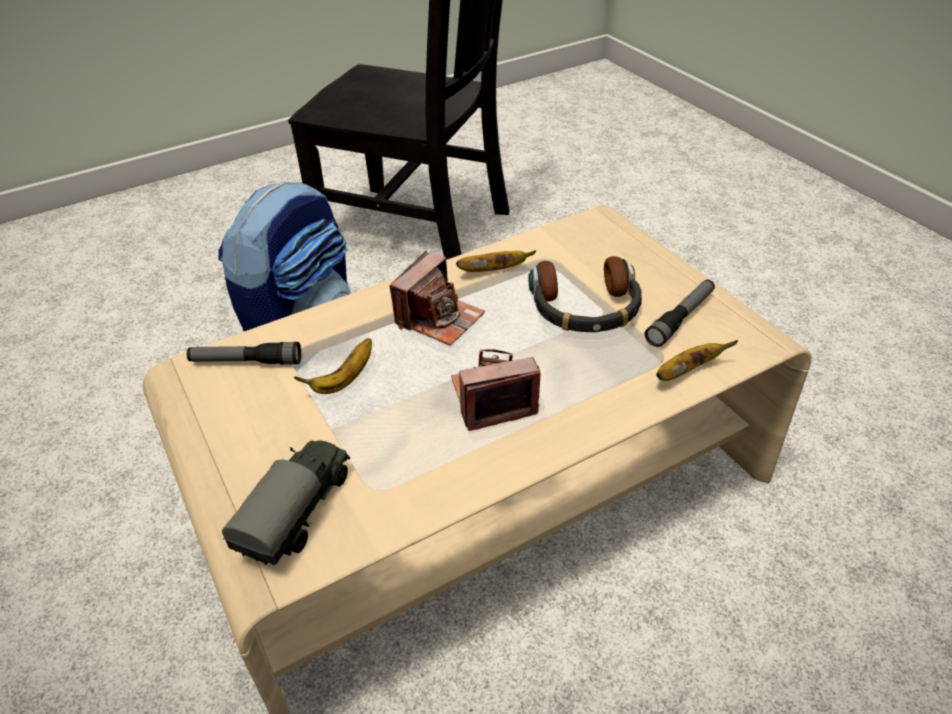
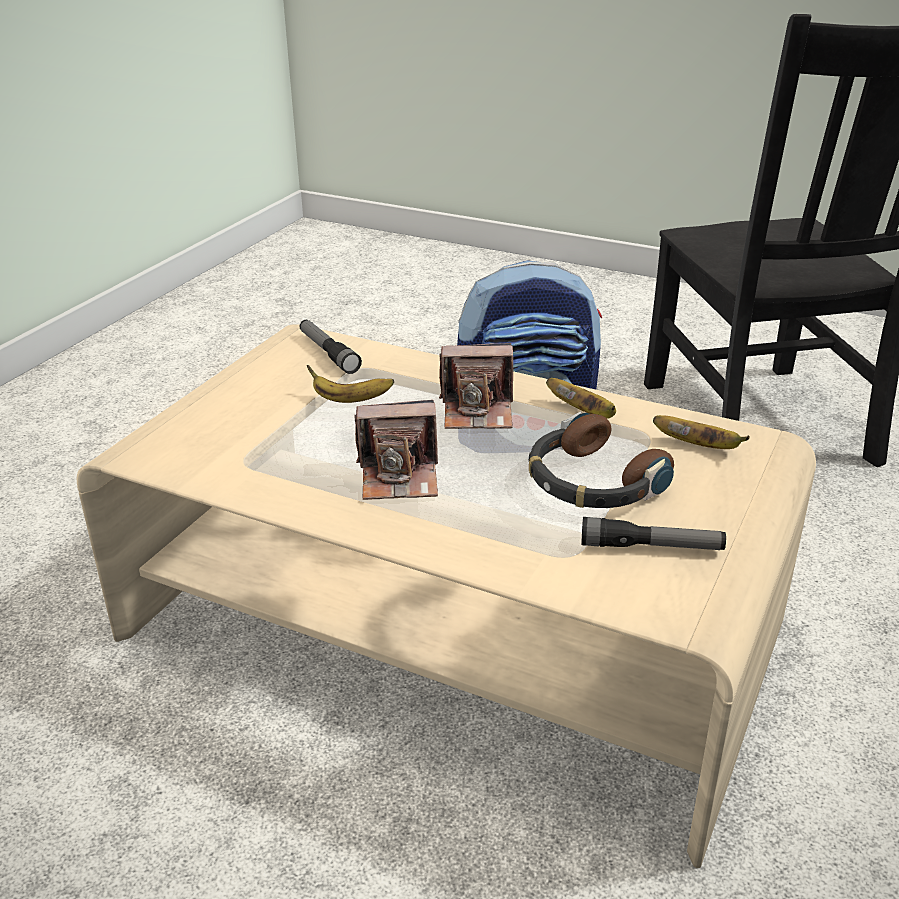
camera: 55 degrees right, 10 degrees down
(299, 513) = (192, 439): toy truck -> none
(492, 399) = (400, 476): camera -> camera turned 135 degrees clockwise
(687, 371) = (564, 577): banana -> banana (699, 446)

